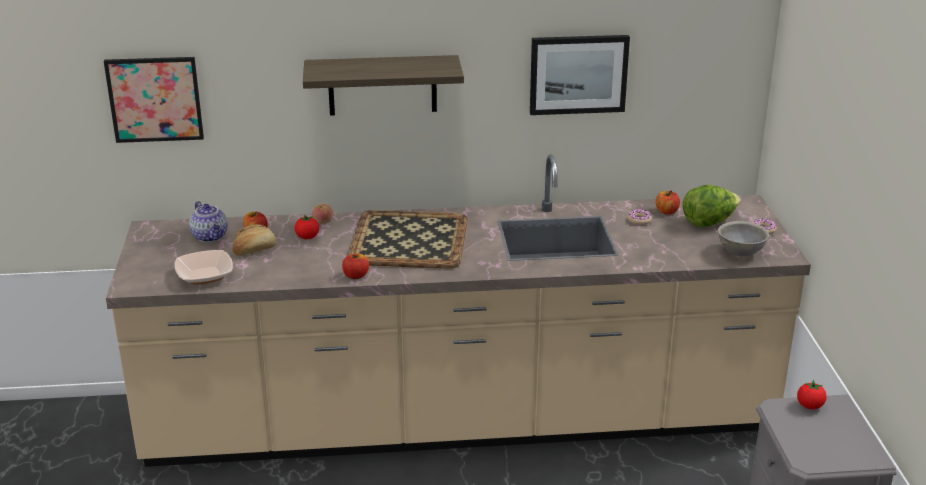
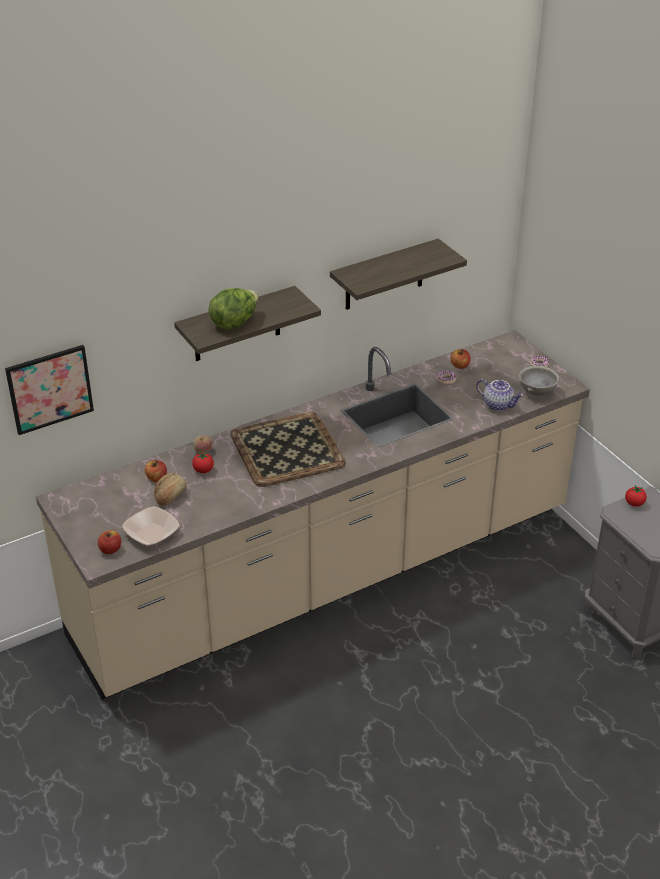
camera: 25 degrees left, 10 degrees up
(211, 236) = (121, 493): teapot -> teapot (498, 405)
(356, 276) = (273, 497): apple -> apple (110, 549)
(578, 74) = (384, 275): picture -> shelf
(709, 222) = (496, 368): lettuce -> lettuce (234, 322)

